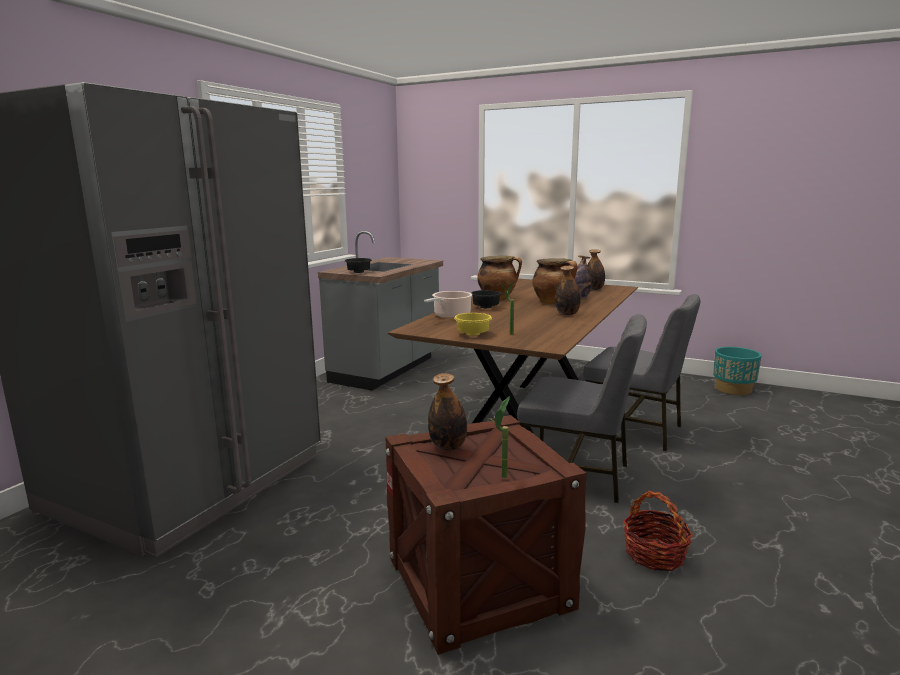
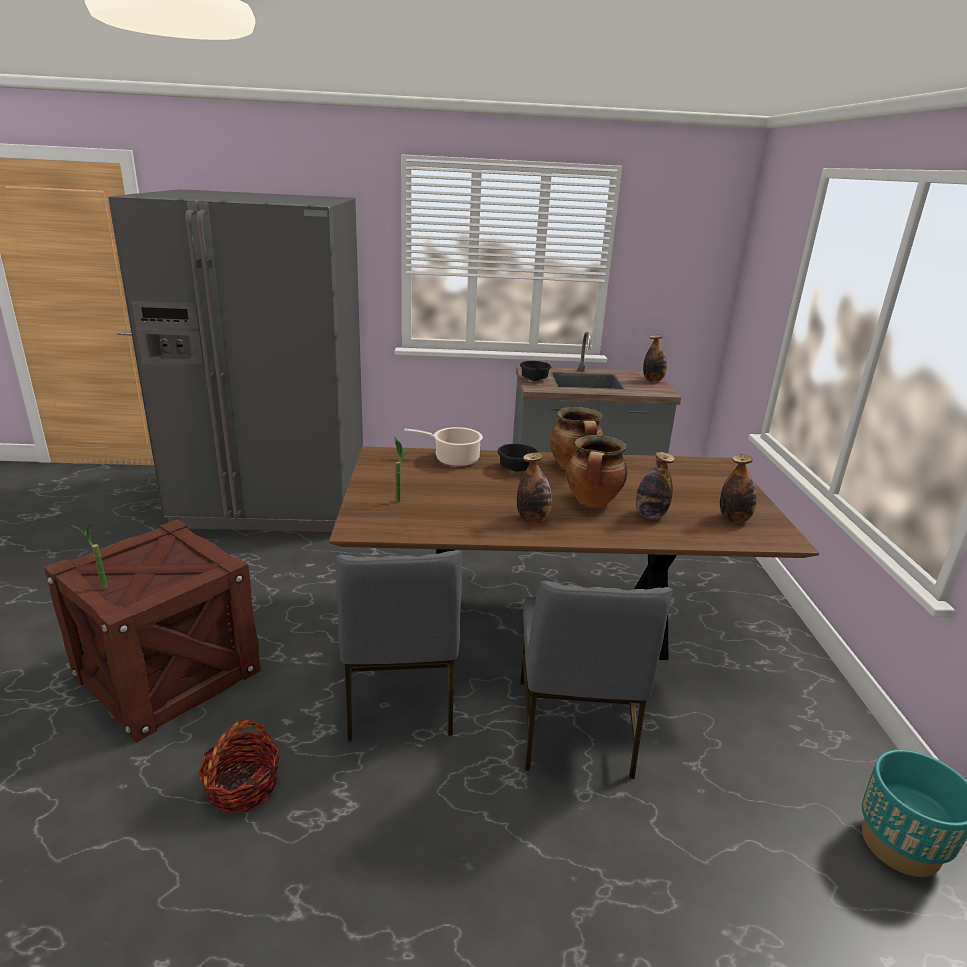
camera: 60 degrees right, 10 degrees up
(448, 447) = (164, 550): bottle -> bottle (653, 380)
(473, 334) = (382, 483): yellow bowl -> none

